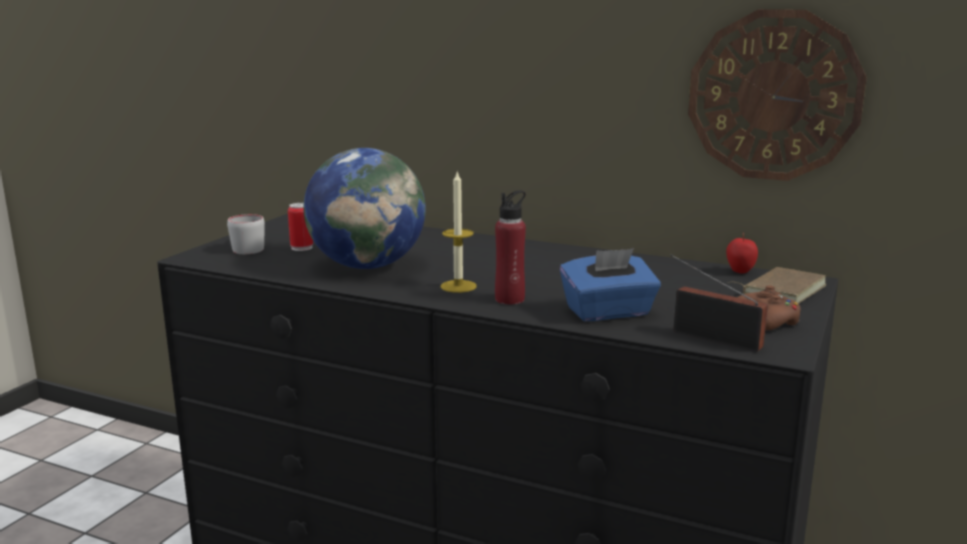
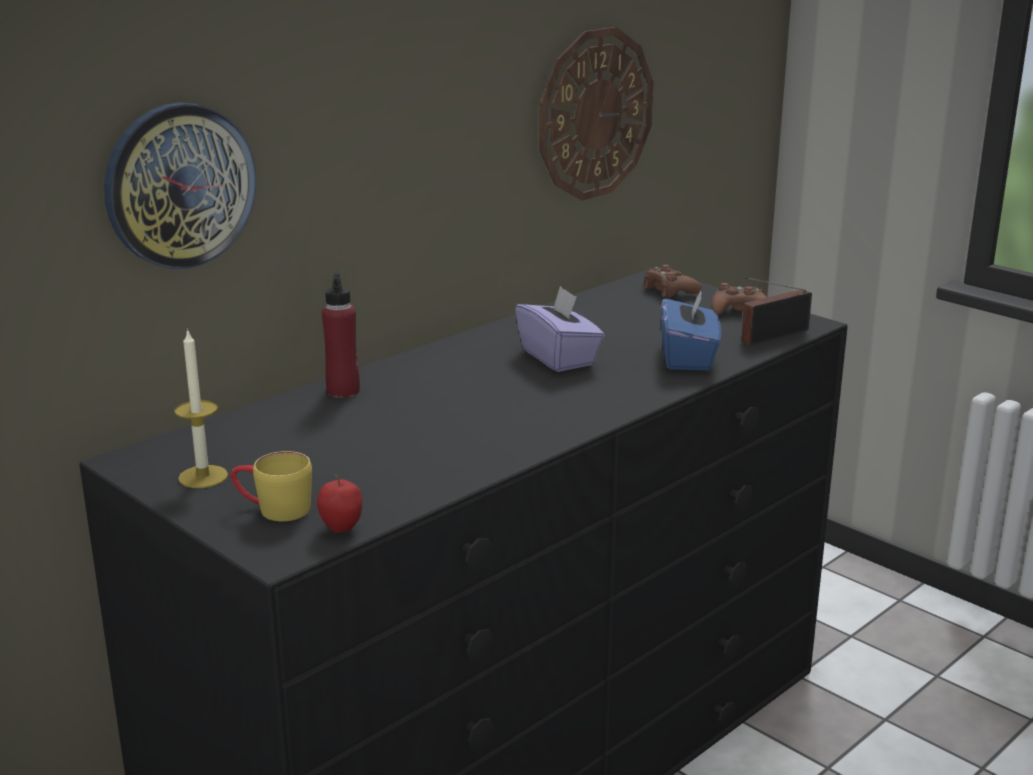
camera: 70 degrees left, 5 degrees up
(248, 247) = (273, 509): grey mug -> yellow mug
(301, 247) = (315, 472): can -> none
(368, 266) = (443, 440): globe -> none
(370, 66) = (179, 185): none -> wall clock
(458, 286) = (564, 404): candle -> candle (203, 477)
(510, 299) = (624, 388): red bottle -> red bottle (343, 391)
(555, 274) = (559, 357): none -> purple tissue box
(740, 272) = (611, 292): apple -> apple (341, 529)
(781, 290) = (670, 290): brown book -> brown game controller

